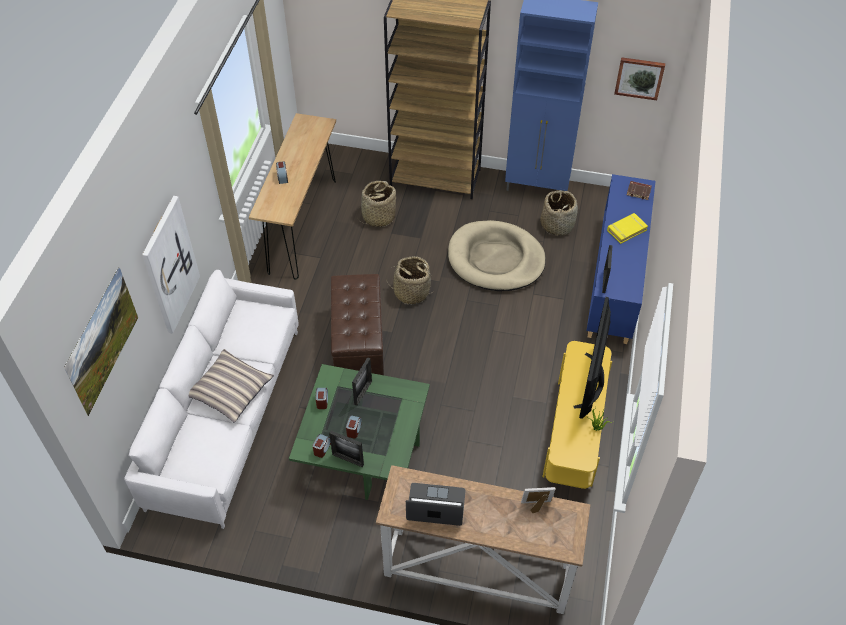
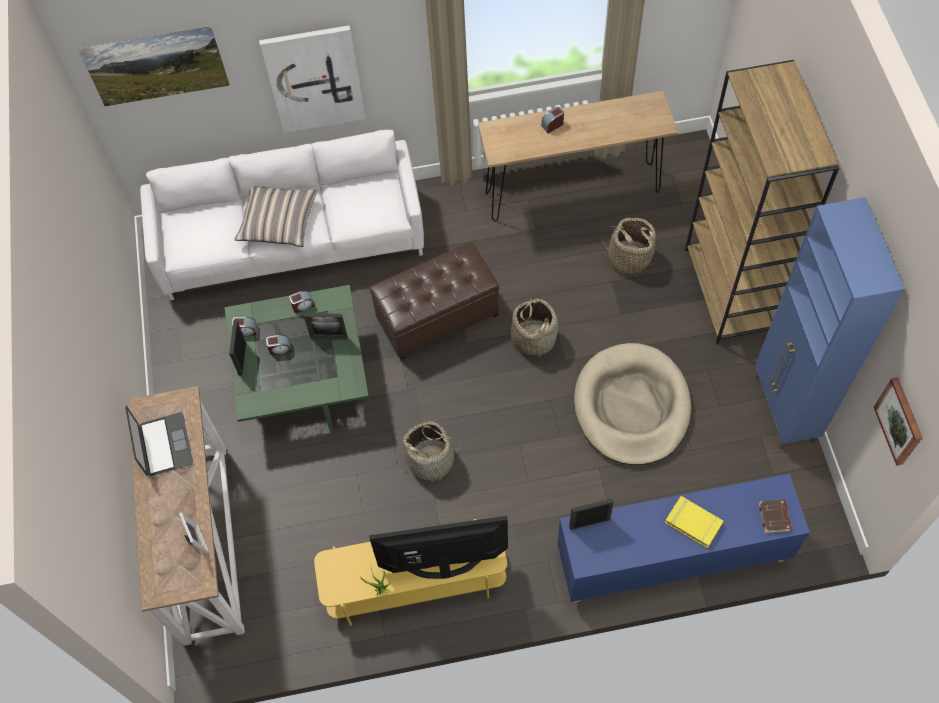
camera: 70 degrees right, 10 degrees up
(557, 224) = (730, 456): basket -> basket (431, 461)

